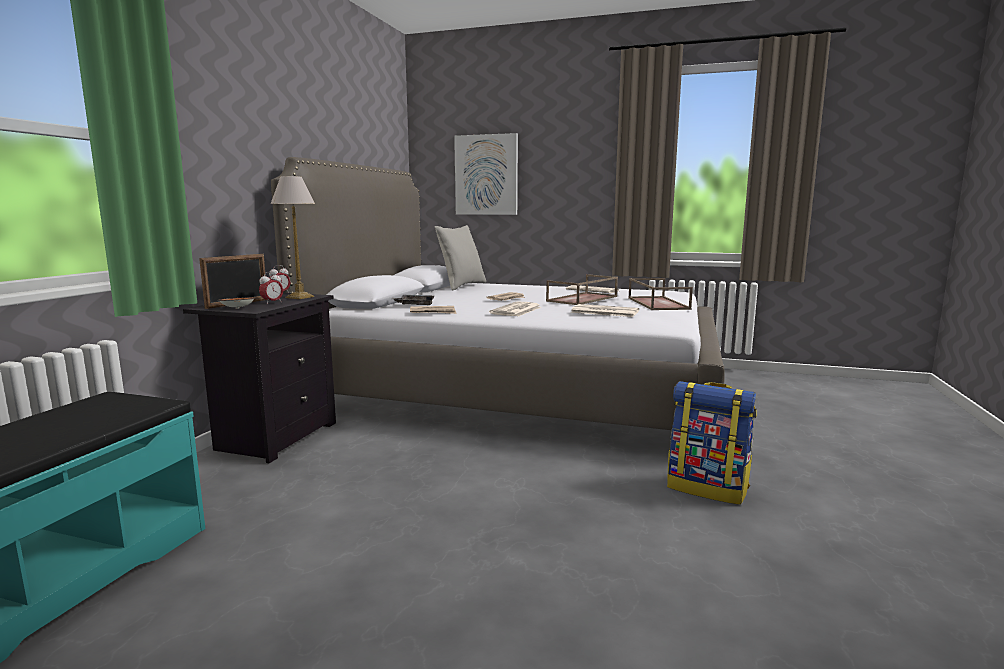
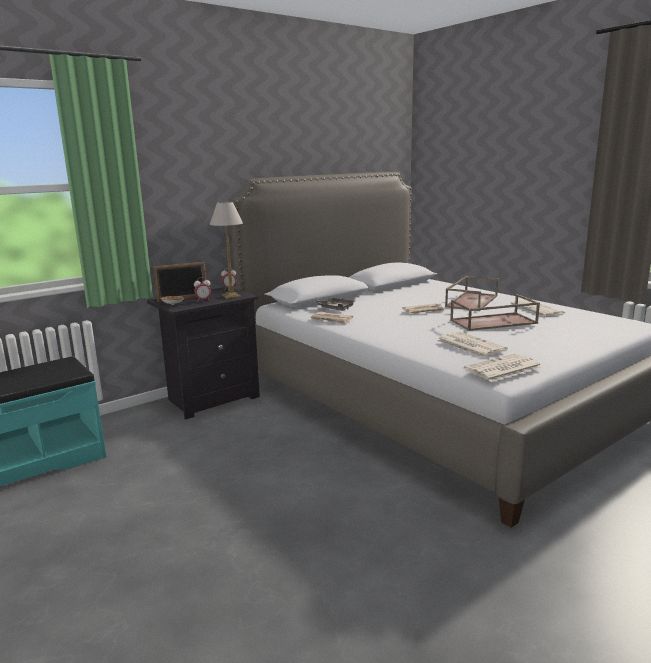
camera: 35 degrees right, 5 degrees up
(461, 286) = (423, 286): grey pillow -> none
(486, 175) = (473, 173): picture -> none
(516, 310) = (400, 329): newspaper -> newspaper (502, 369)
(656, 303) = (563, 340): brown tray -> brown tray (471, 301)
(708, 488) = (467, 553): backpack -> none

